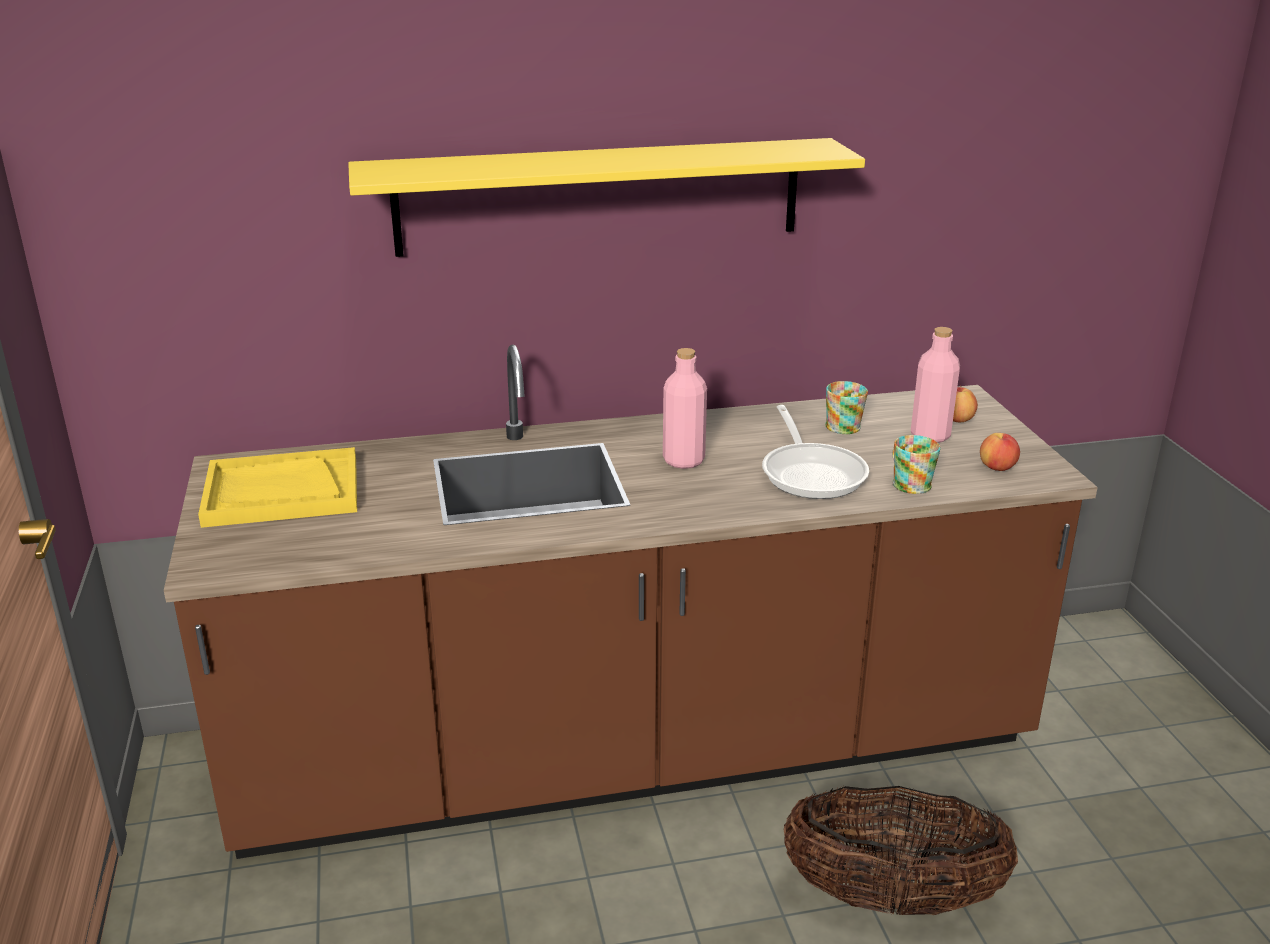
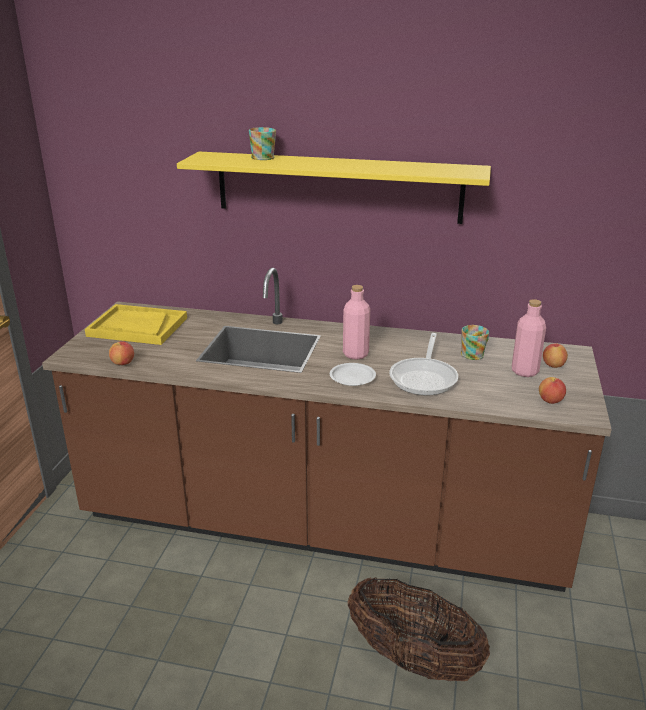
camera: 25 degrees right, 0 degrees up
(321, 556) = (123, 363): none -> apple
(713, 495) = (352, 377): none -> white plate
(909, 482) = (480, 397): mug -> mug (263, 157)

